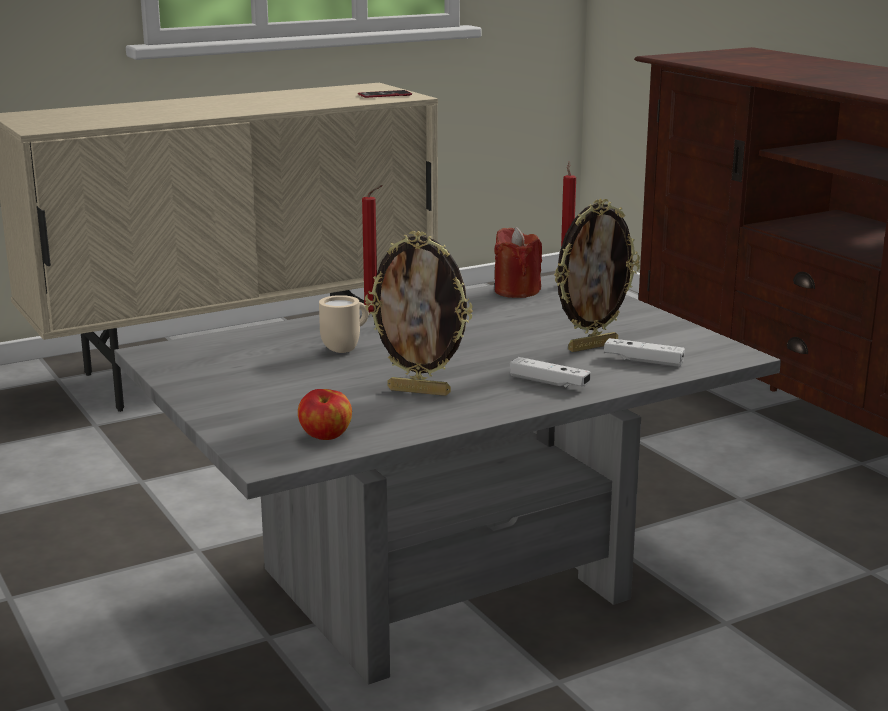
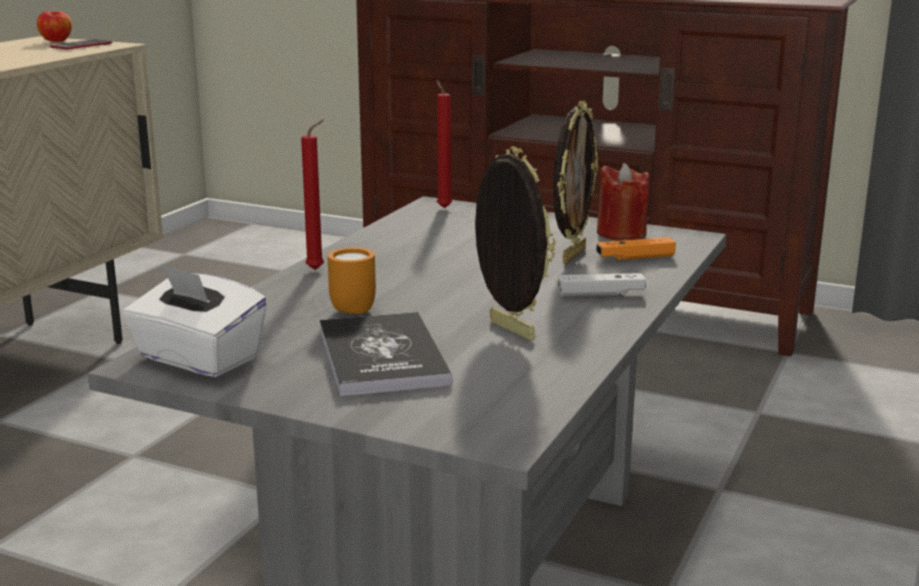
camera: 35 degrees left, 0 degrees up
(186, 357) = (198, 359): none -> white tissue box
(298, 386) = (382, 356): none -> book
(325, 437) = (512, 399): apple -> apple (56, 41)
(346, 348) = (356, 308): beige mug -> orange mug
(420, 391) = (509, 330): picture frame -> picture frame turned 105 degrees counterclockwise
(516, 291) = (412, 221): red candle -> red candle (621, 233)
(643, 361) = (635, 257): white game controller -> orange game controller

